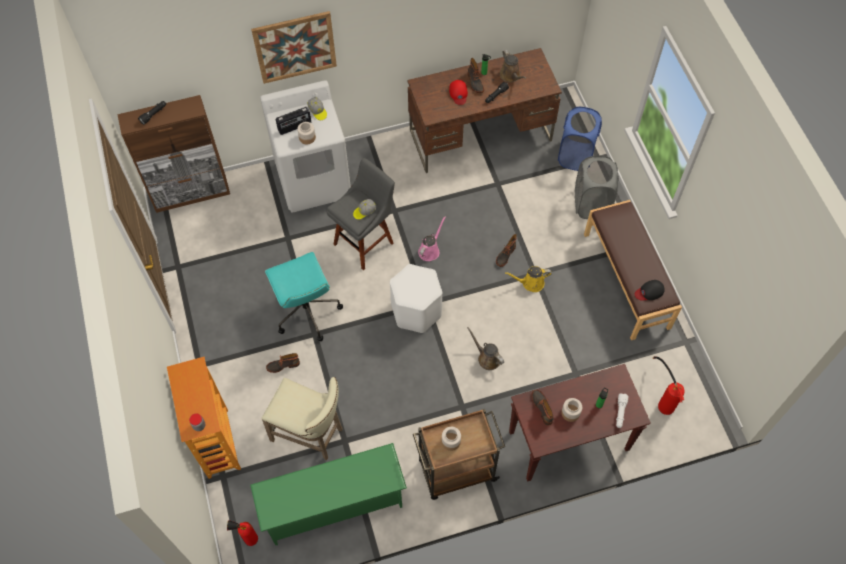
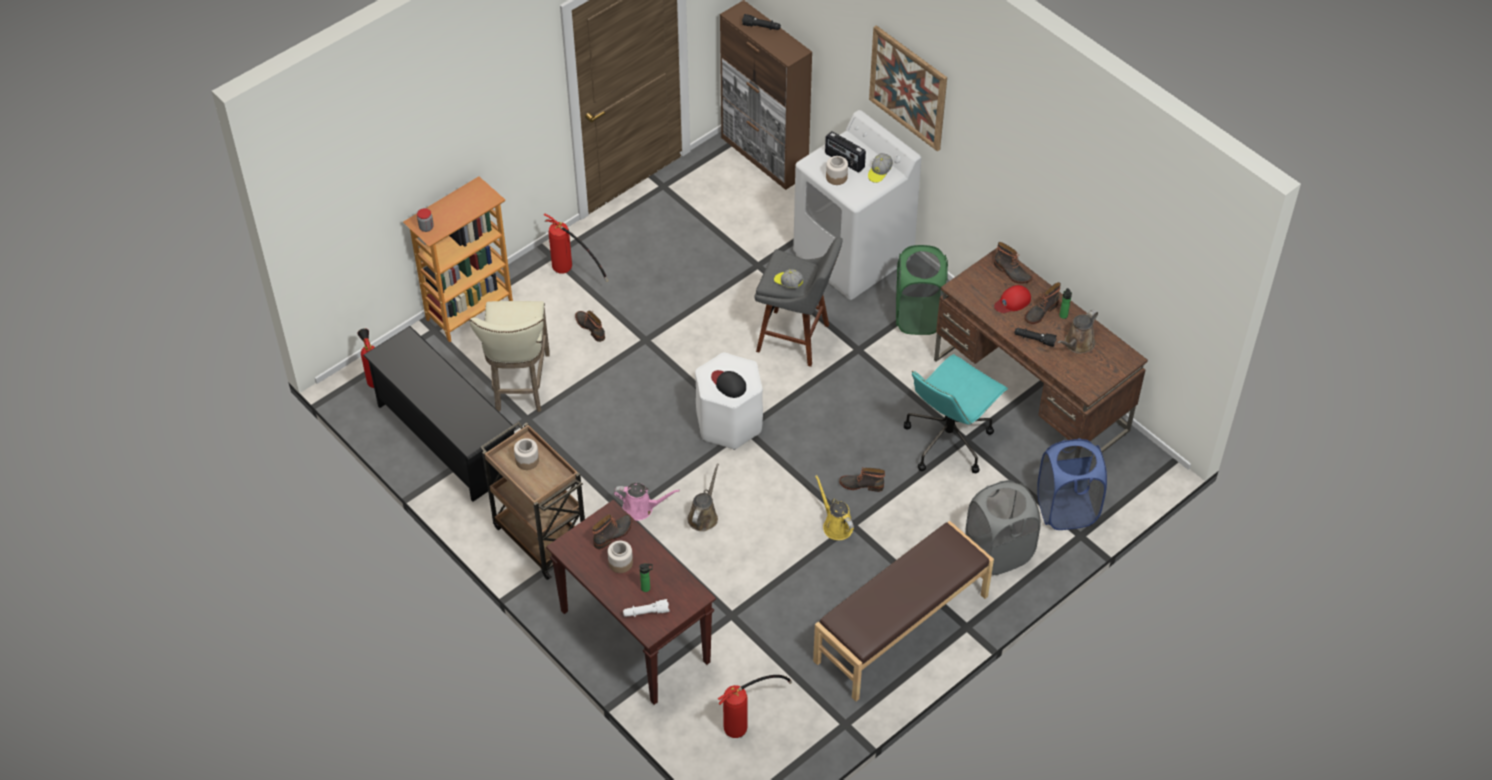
camera: 65 degrees right, 10 degrees down
(223, 358) = (571, 272): none -> fire extinguisher
(306, 311) = (670, 321): turquoise office chair -> turquoise office chair (948, 440)
(333, 505) = (446, 438): green shoe rack -> black shoe rack
(385, 166) = (918, 316): none -> green laundry basket
(430, 250) = (822, 405): pink watering can -> pink watering can (641, 508)
(434, 83) = (1012, 273): none -> boot
(649, 291) = (858, 619): black cap -> black cap (728, 384)

